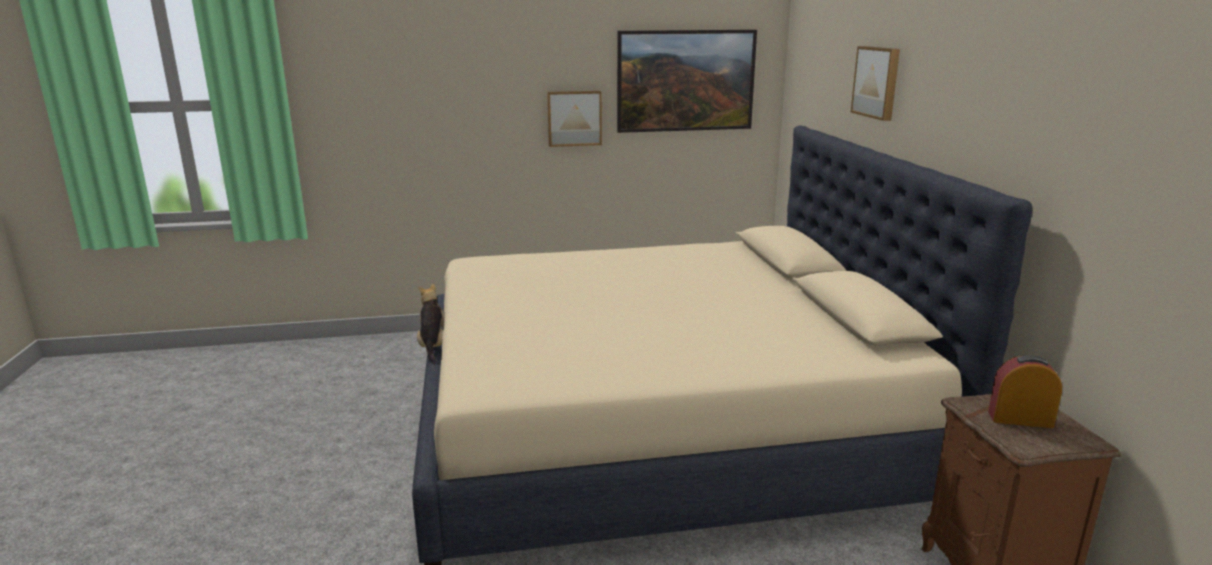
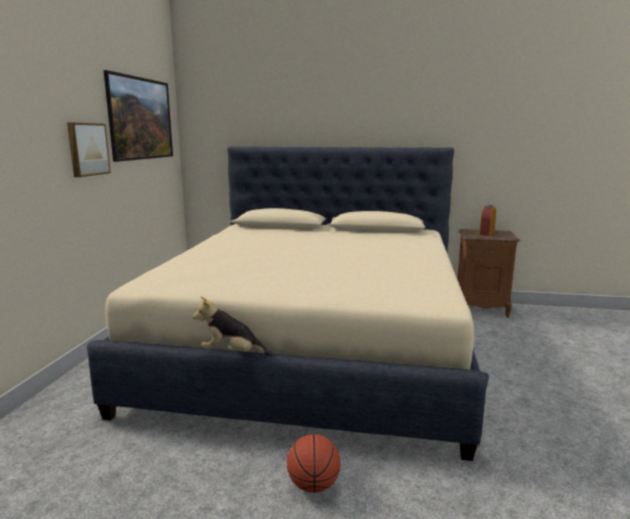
camera: 70 degrees left, 5 degrees down
(371, 482) = (313, 485): none -> basketball
(877, 82) = (304, 111): picture -> none

